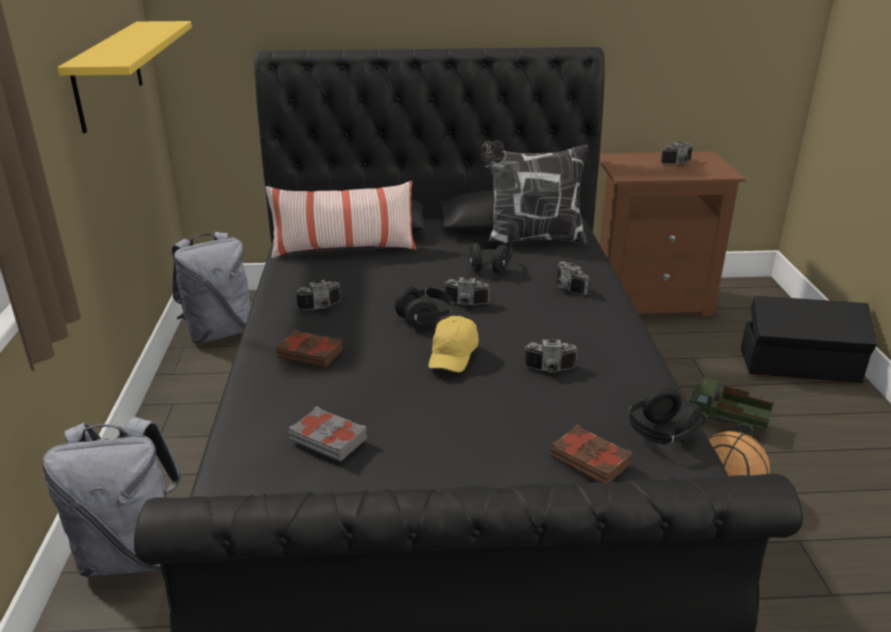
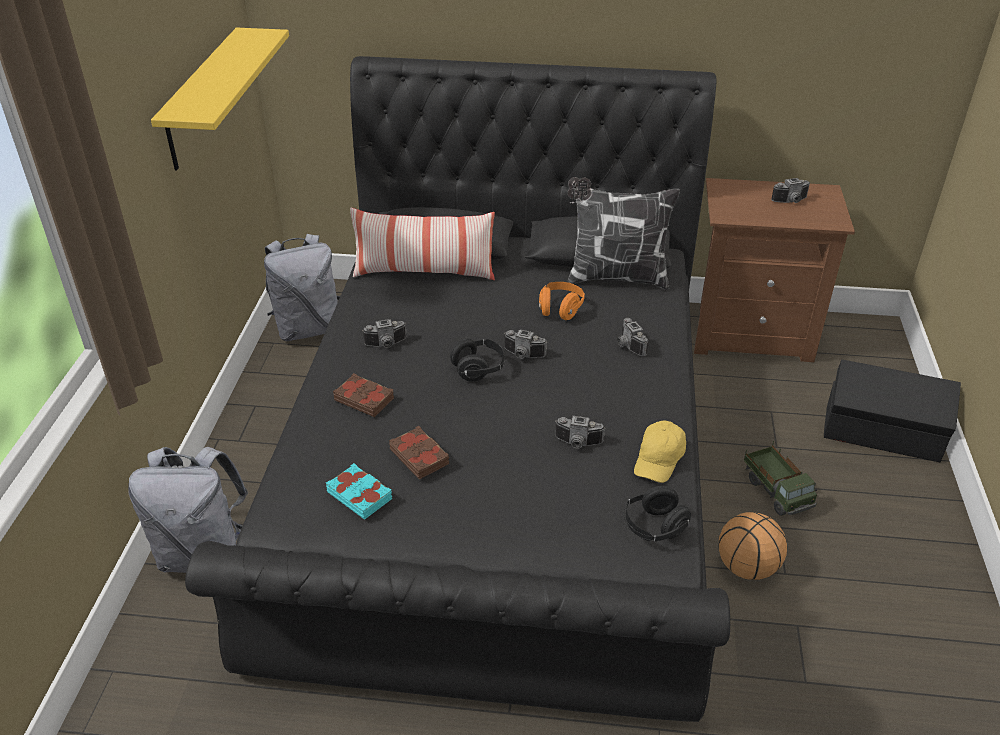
camera: 10 degrees right, 10 degrees up
(329, 439) = (360, 495): grey book -> turquoise book
(453, 355) = (492, 416): yellow cap -> yellow cap (659, 459)
(489, 266) = (560, 309): black headphones -> orange headphones
(590, 460) = (580, 545): brown book -> brown book (420, 456)
(726, 423) = (776, 492): toy truck -> toy truck turned 150 degrees counterclockwise

